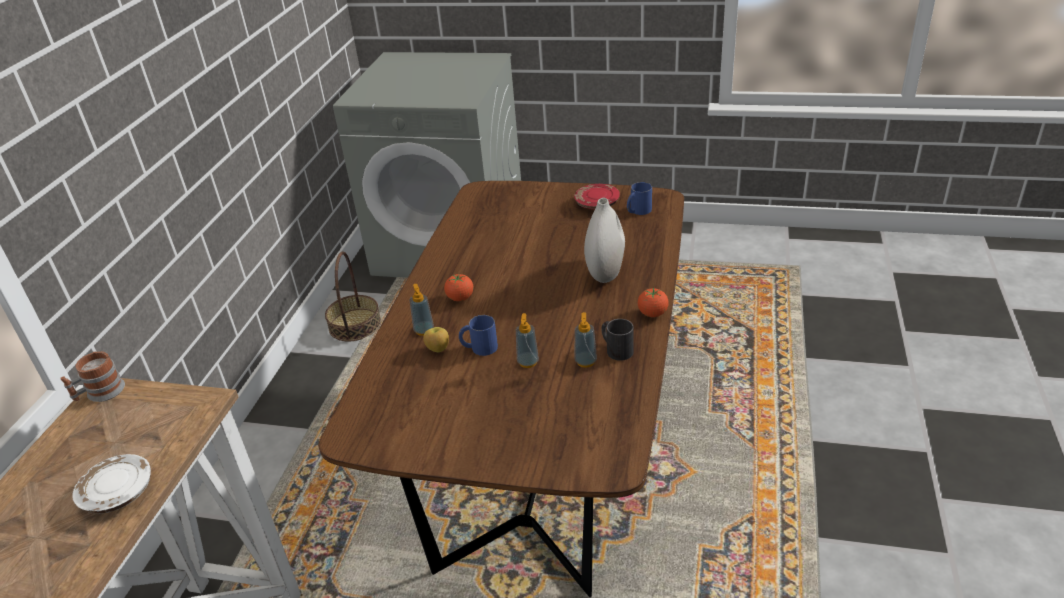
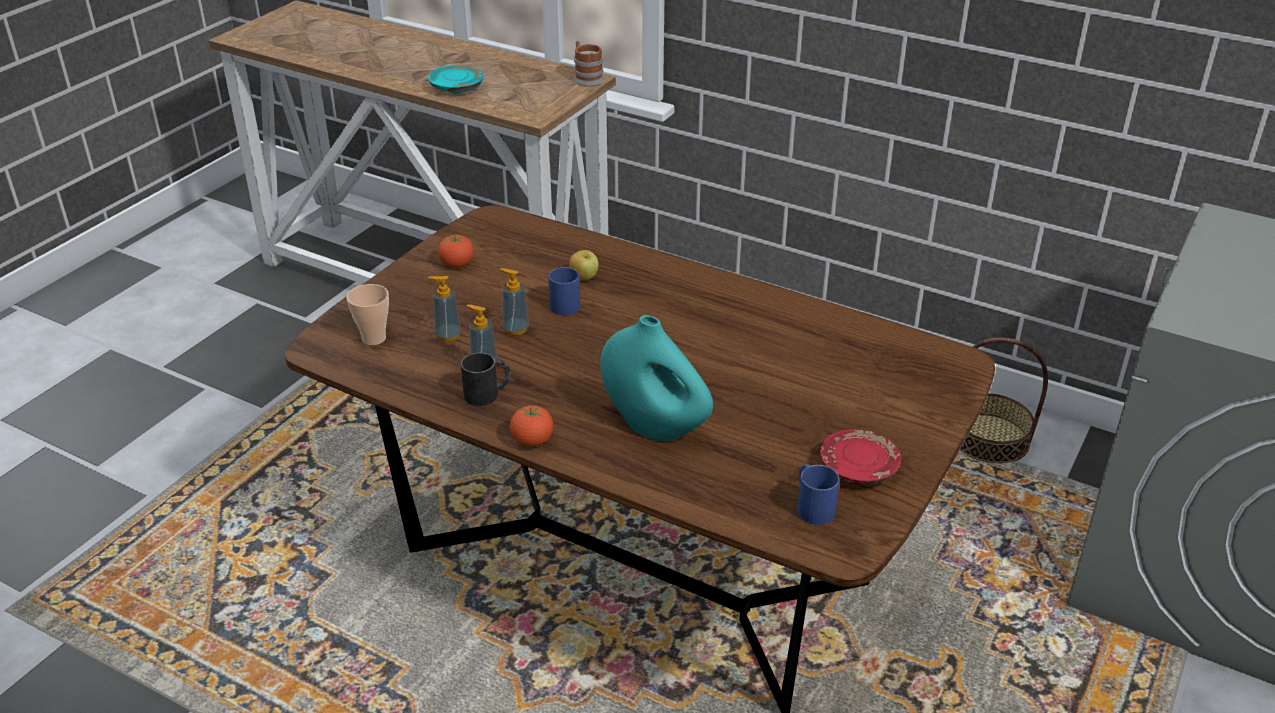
camera: 105 degrees right, 0 degrees up
(118, 493) = (456, 88): white plate -> turquoise plate
(424, 330) = (626, 273): soap dispenser -> soap dispenser (448, 335)
(460, 298) = (673, 305): tomato -> tomato (457, 265)
(582, 437) = (374, 338): none -> cup
(605, 272) = (655, 427): white vase -> turquoise vase

